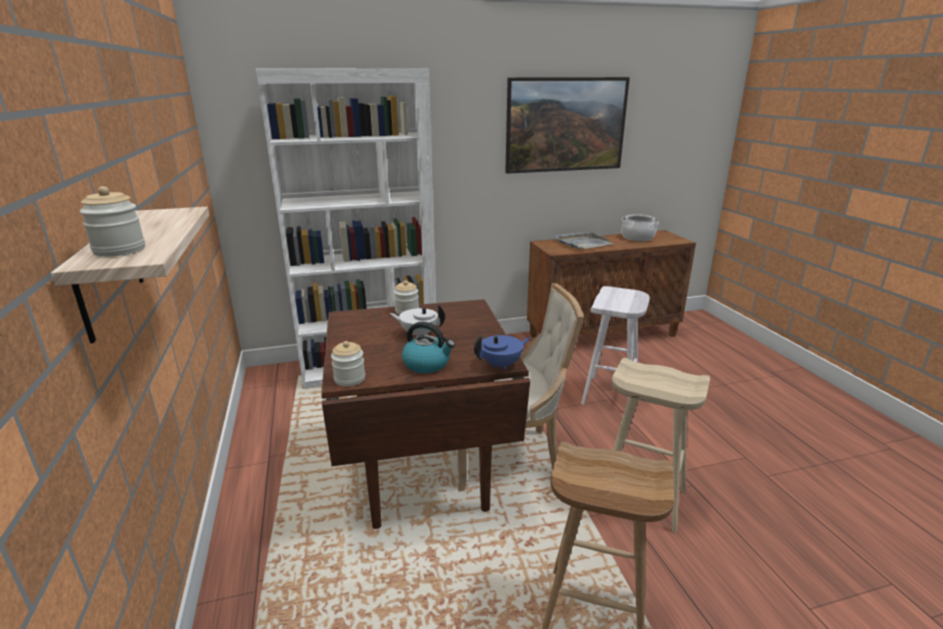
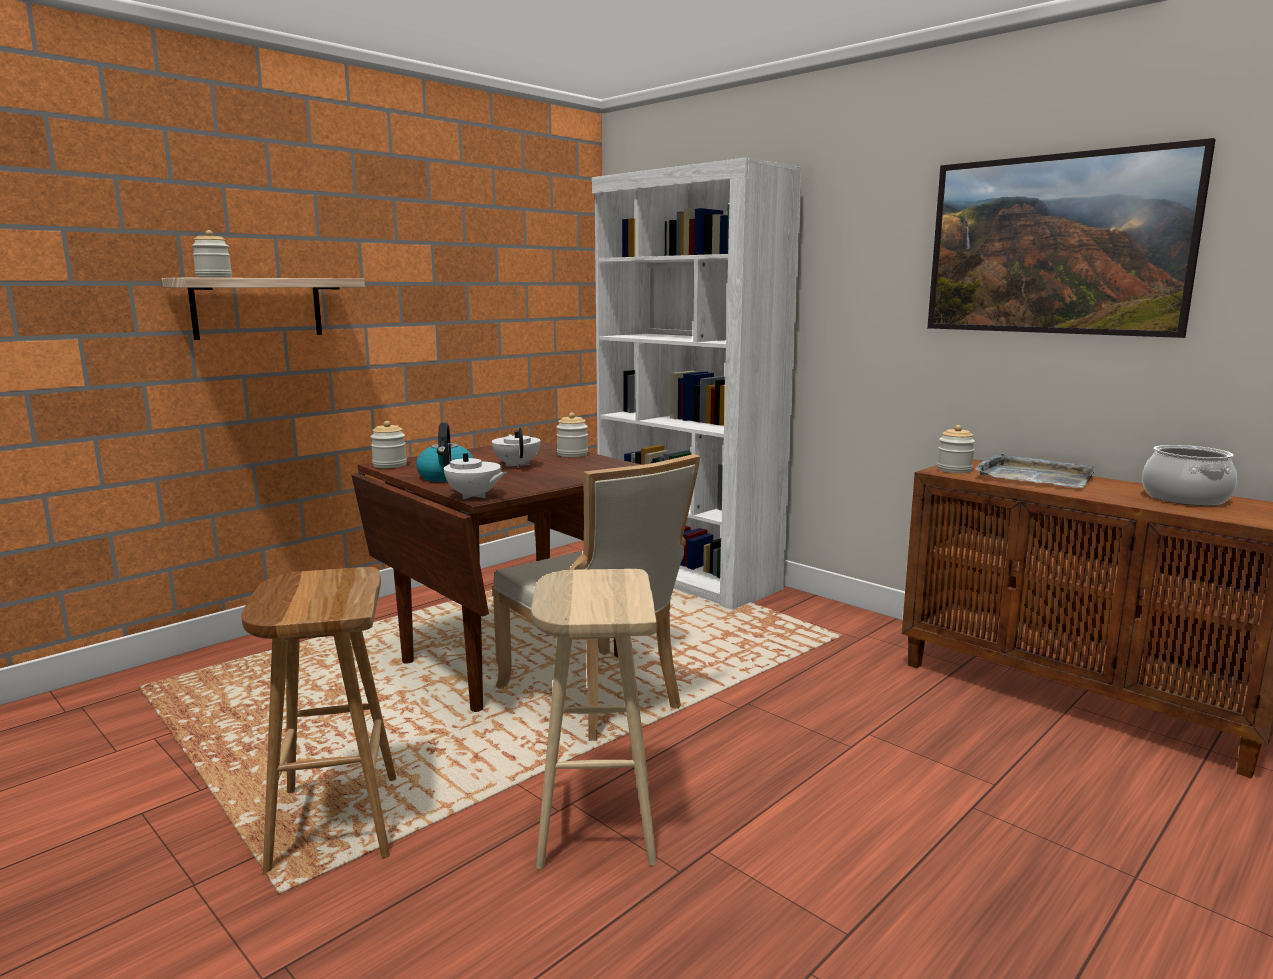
camera: 60 degrees right, 10 degrees down
(502, 365) = (474, 496): blue teapot -> white teapot
(555, 249) = (954, 470): none -> jar
(611, 395) = (865, 744): white stool -> none

